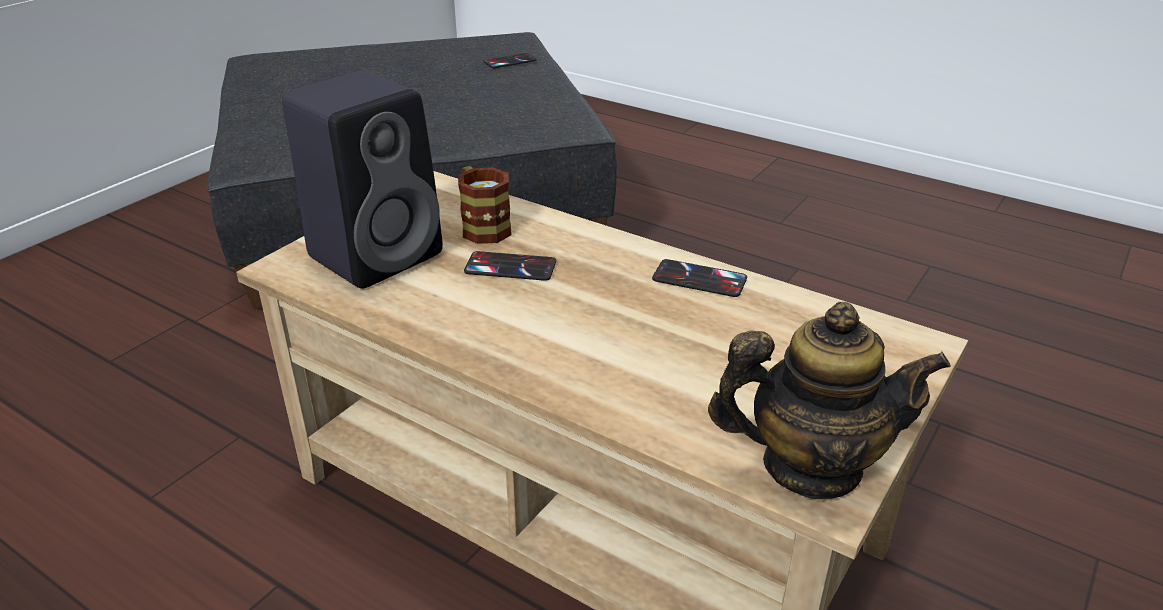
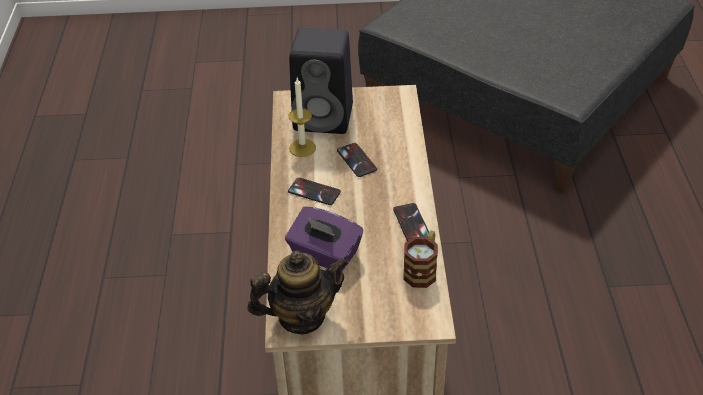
camera: 55 degrees right, 10 degrees up
(412, 299) = (302, 148): none -> candle
(482, 226) = (381, 132): mug -> mug (422, 269)
(510, 61) = (625, 24): phone -> phone (314, 192)
(684, 380) = (324, 255): none -> purple tissue box
(811, 466) = (301, 316): teapot -> teapot turned 75 degrees counterclockwise

